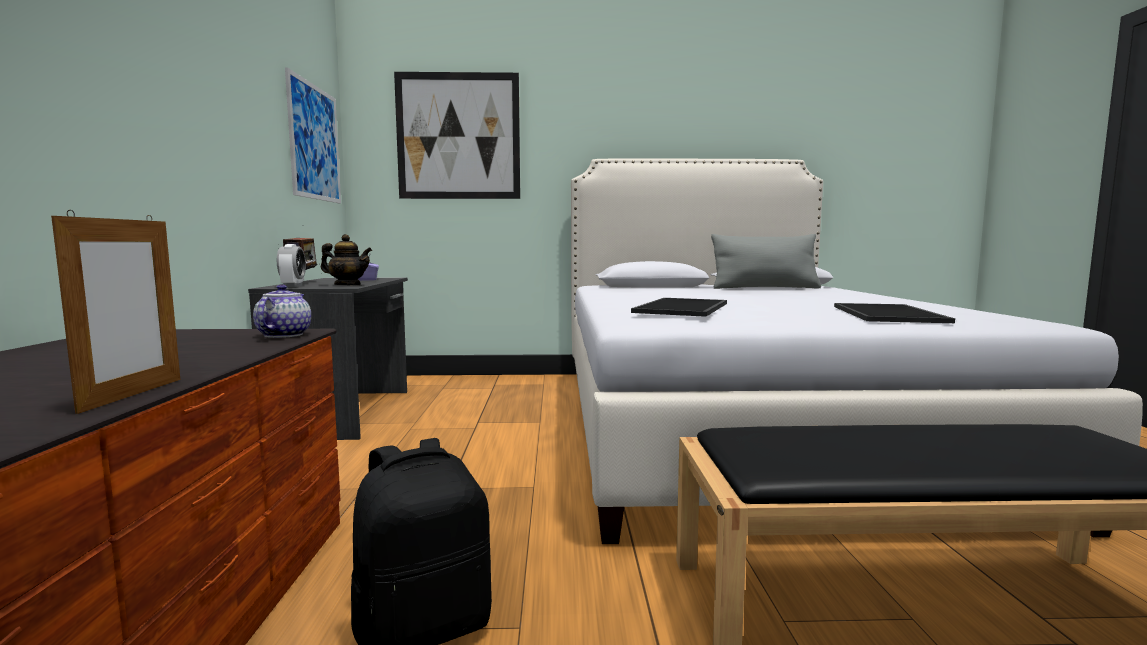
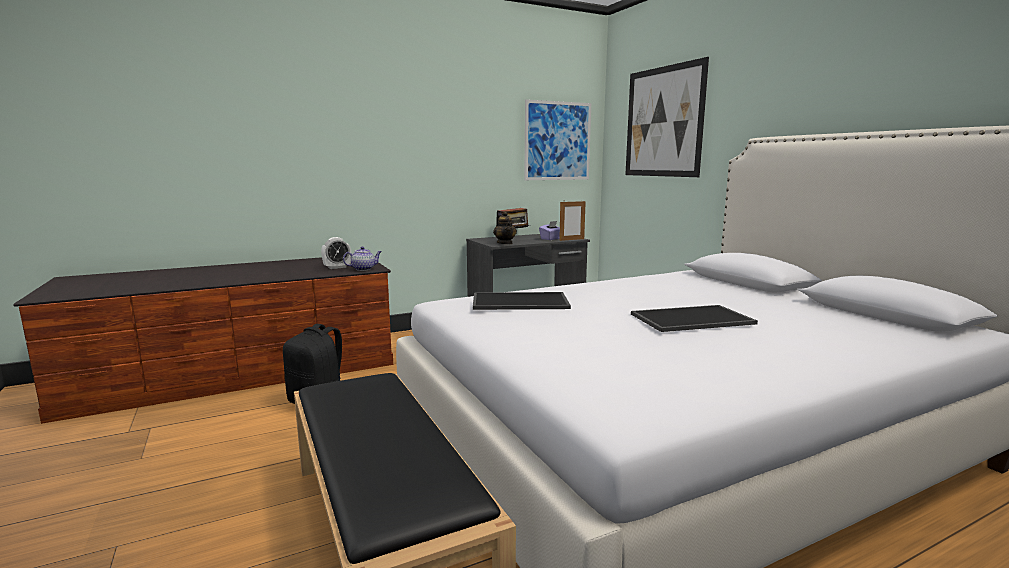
camera: 65 degrees right, 5 degrees up
(133, 394) = (250, 280): picture frame -> picture frame (571, 239)
(293, 286) = (487, 239): alarm clock -> alarm clock (337, 267)
(764, 288) = (832, 313): grey pillow -> none
(890, 314) = (591, 357): tray -> tray (692, 319)

